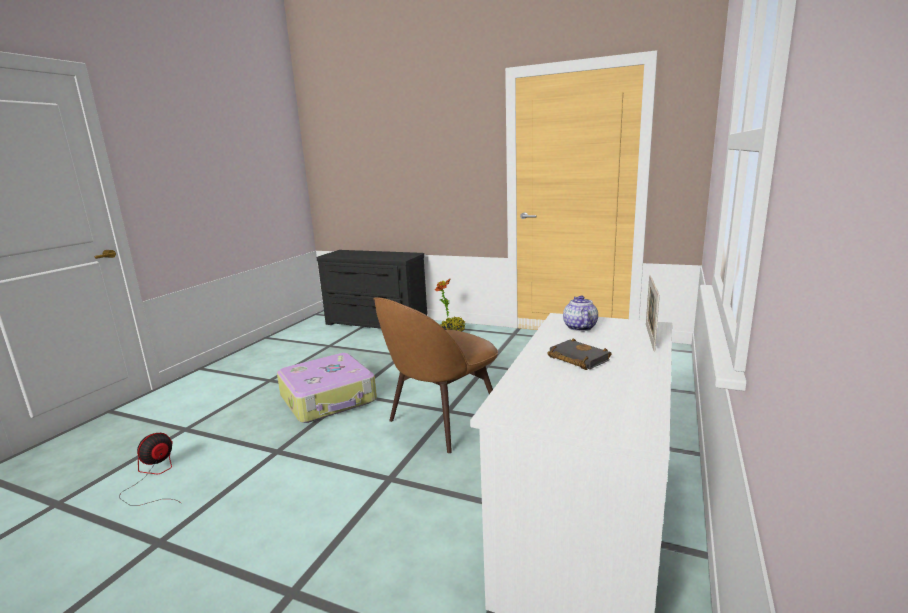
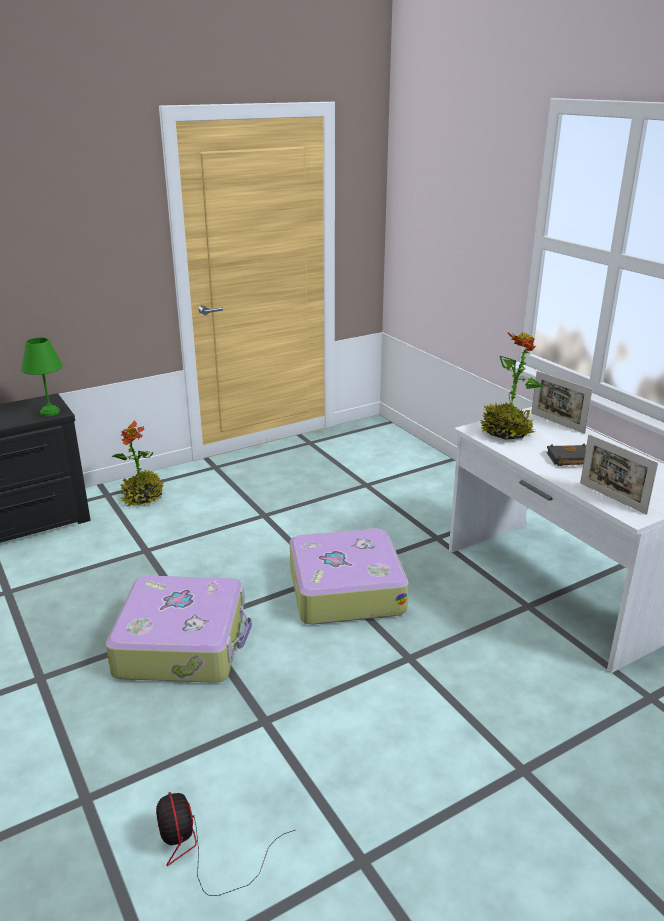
camera: 55 degrees left, 10 degrees up
(399, 258) = (49, 412): none -> green table lamp
(441, 422) = (345, 589): brown chair -> suitcase
(524, 393) = (612, 498): none -> picture frame
(579, 327) = (506, 433): teapot -> potted plant

